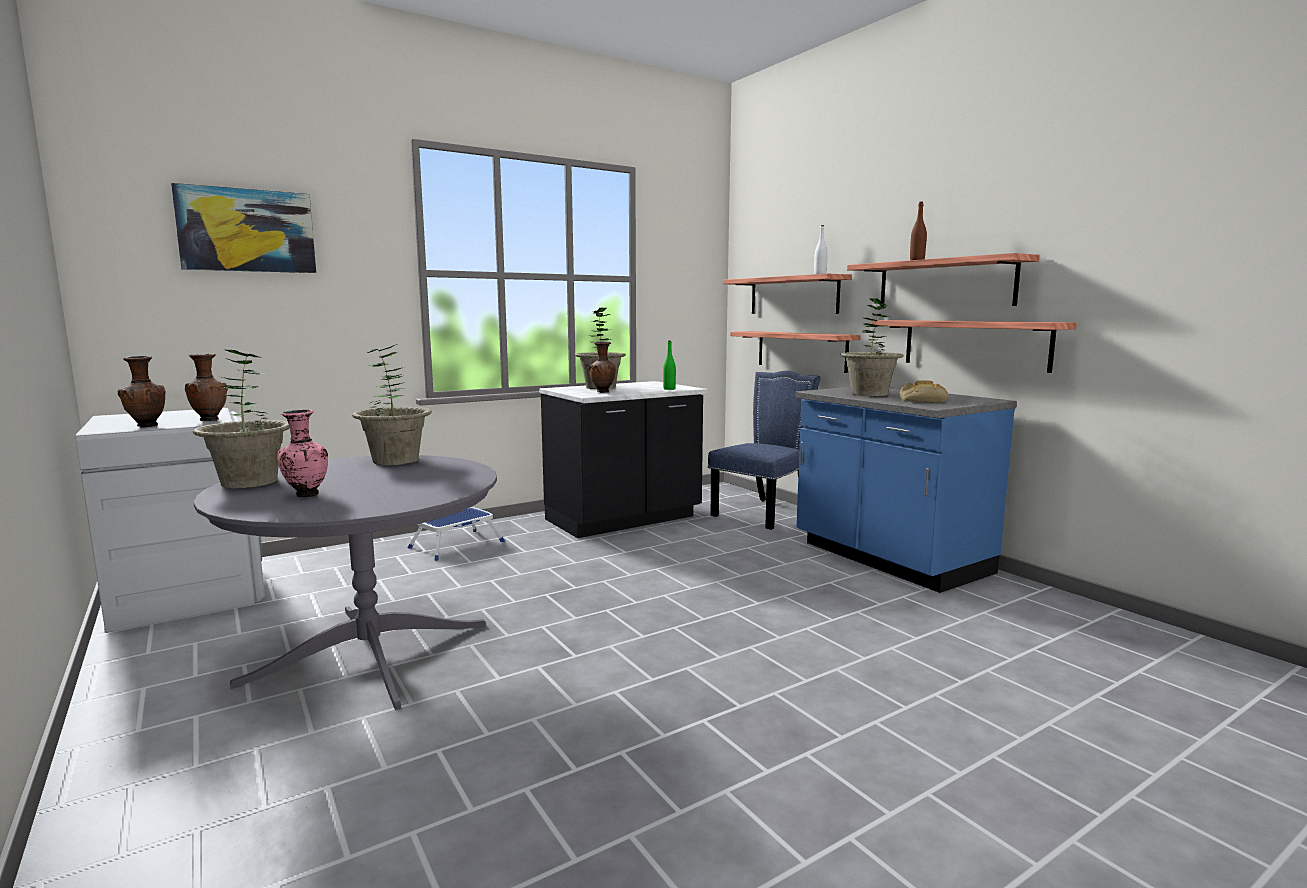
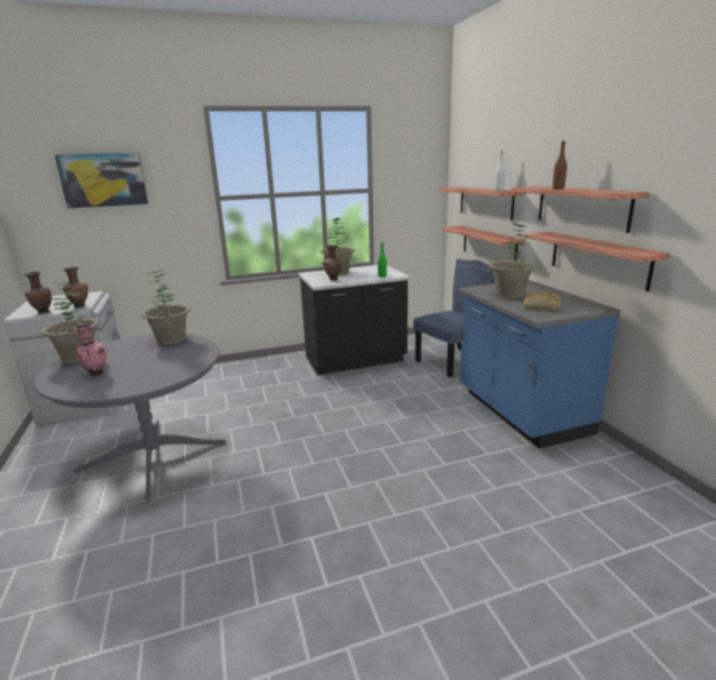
camera: 15 degrees right, 10 degrees up
(457, 545) = (243, 375): blue step ladder -> none

